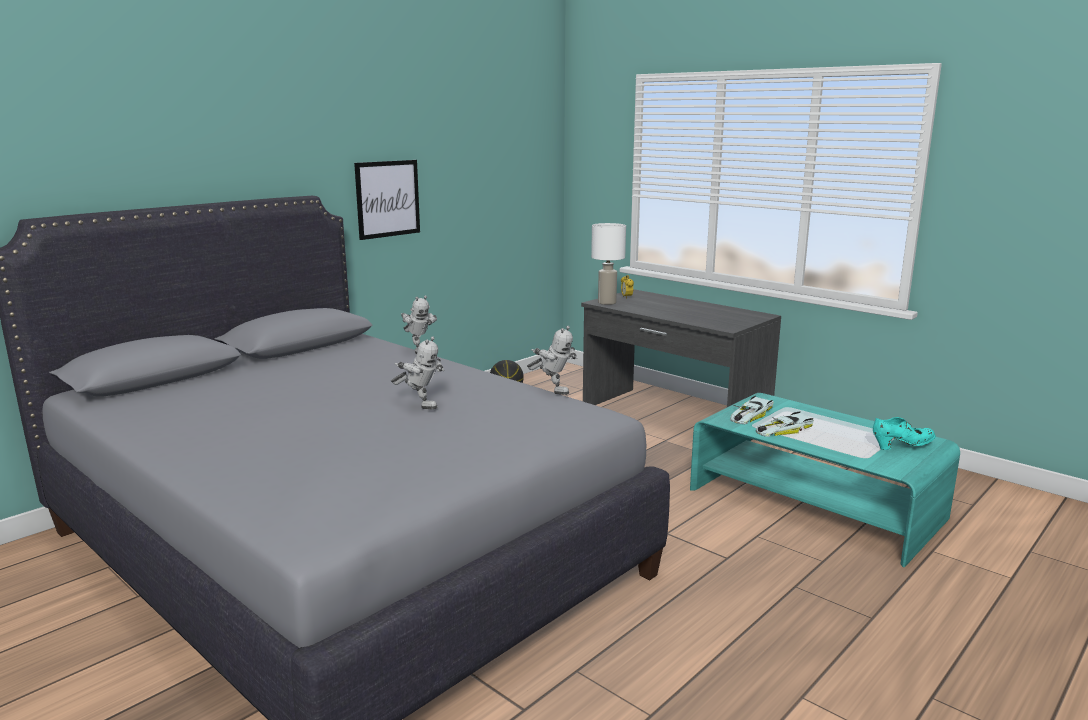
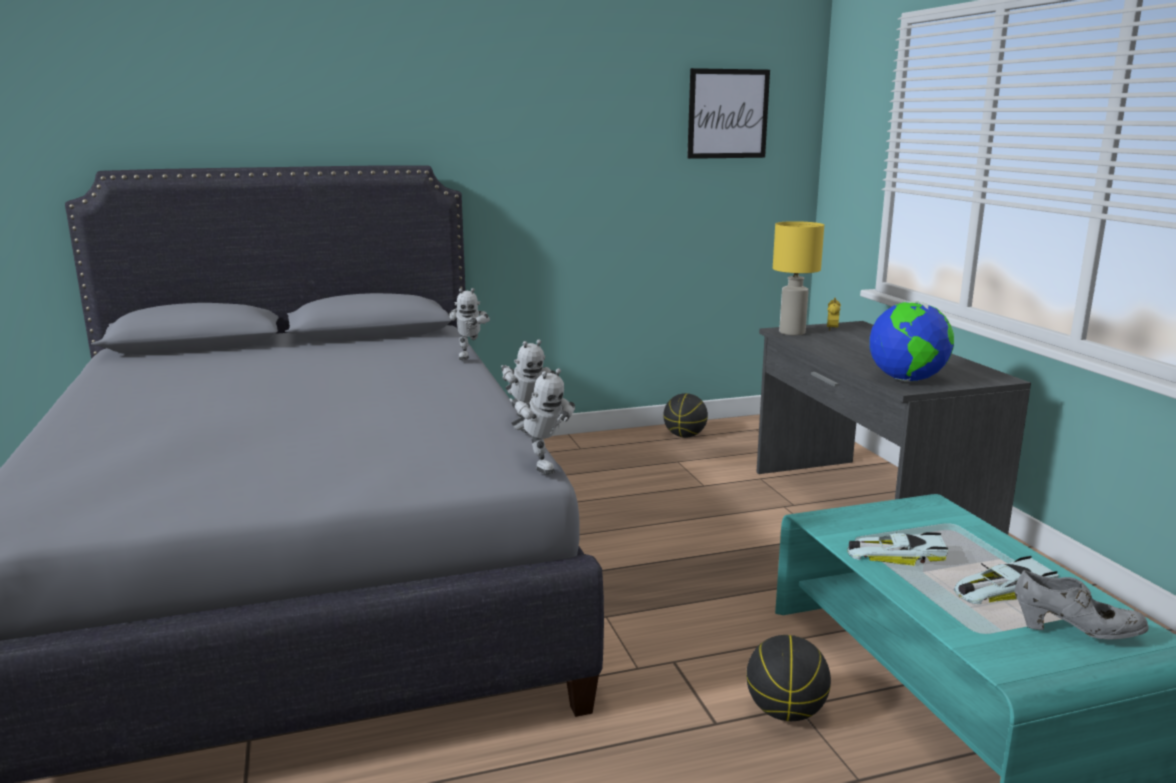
camera: 30 degrees right, 0 degrees up
(388, 199) = (535, 175): picture -> picture (728, 114)
(420, 405) = (356, 414): toy robot -> toy robot (540, 465)
(607, 303) = (791, 333): white table lamp -> yellow table lamp
(720, 323) = (907, 380): none -> globe
(749, 415) = (872, 522): toy car -> toy car (1000, 588)
(754, 540) = (785, 712): none -> basketball
(902, 446) = (1076, 632): turquoise shoe -> grey shoe

